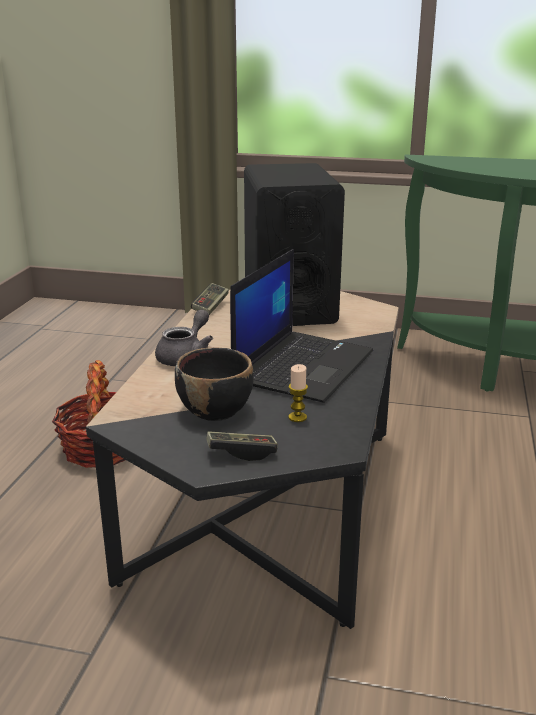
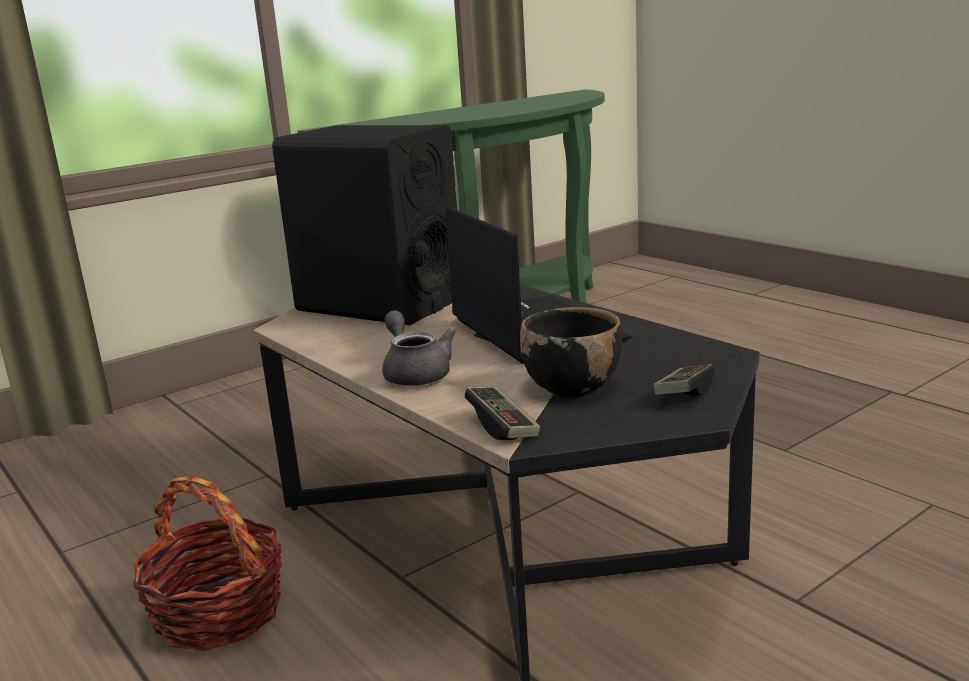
camera: 50 degrees left, 5 degrees down
(210, 306) = (303, 336): game controller -> game controller (502, 426)
(297, 417) = (642, 356): candle -> none

